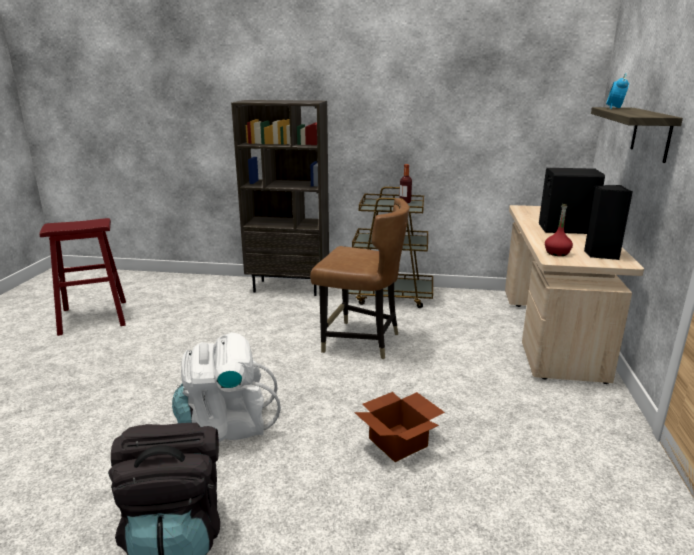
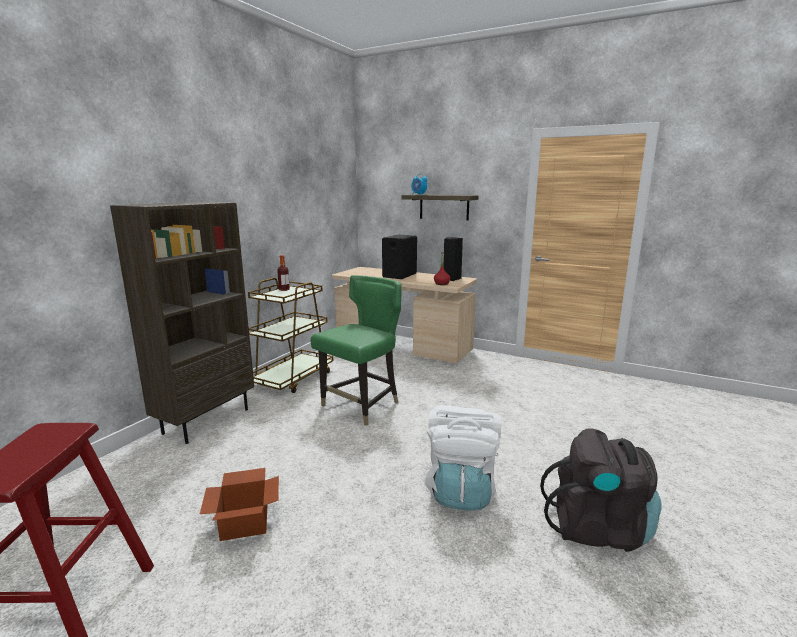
camera: 70 degrees left, 5 degrees down
(361, 341) = (362, 405): brown chair -> green chair
(399, 442) = (506, 419): cardboard box -> cardboard box (245, 521)

